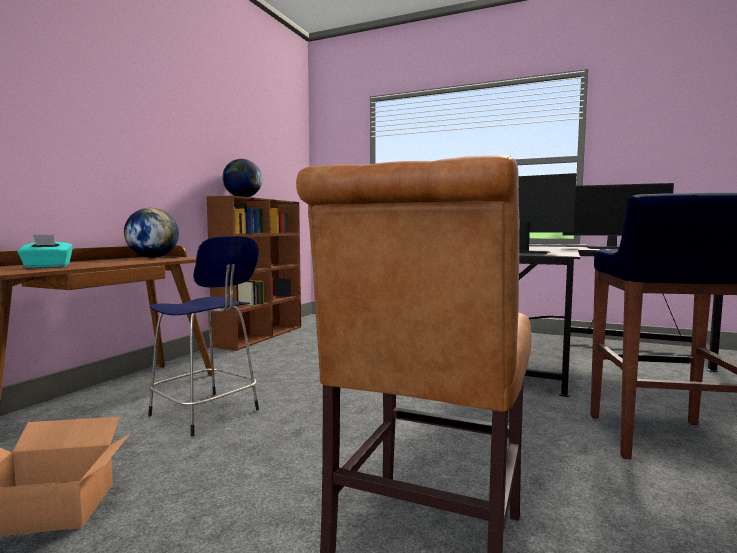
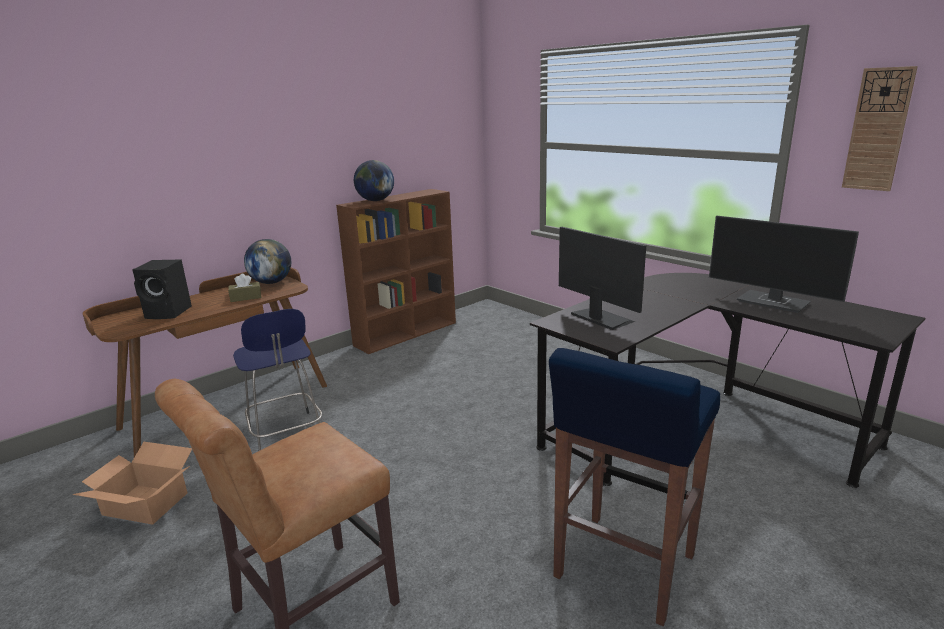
camera: 25 degrees right, 15 degrees up
(47, 266) = (170, 313): turquoise tissue box -> black speaker
(139, 261) = (246, 297): none -> brown tissue box
(645, 133) = (877, 130): none -> wall clock

